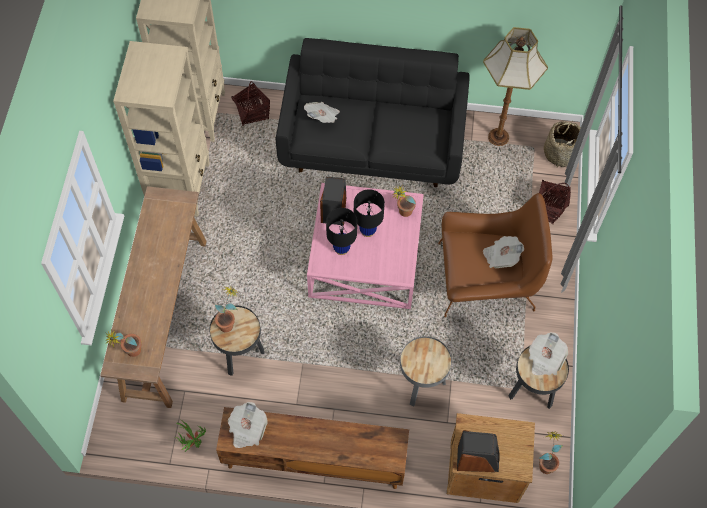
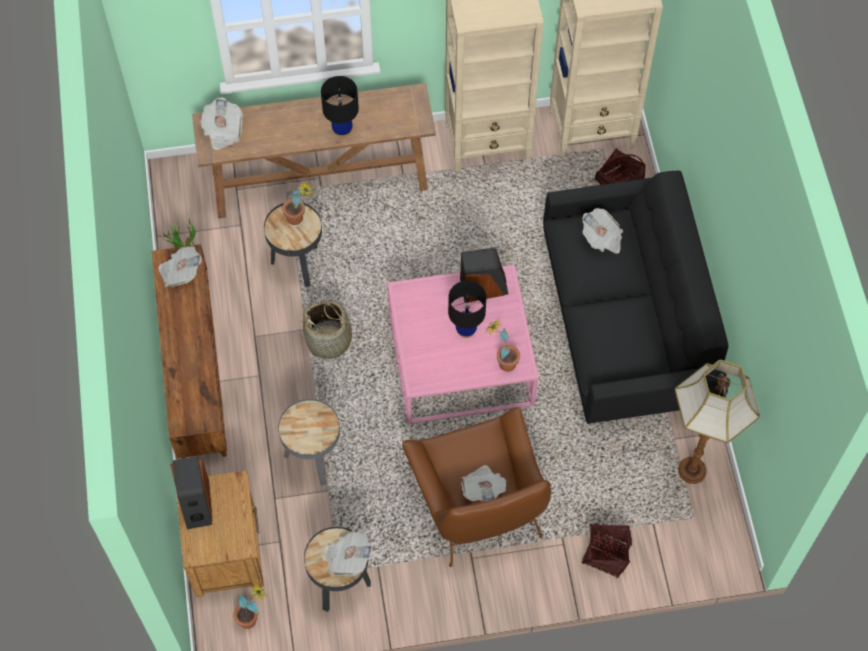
camera: 75 degrees right, 0 degrees up
(130, 353) = (222, 131): potted plant -> newspaper
(341, 248) = (432, 308): black table lamp -> black table lamp (342, 130)
(560, 153) = (697, 553): basket -> basket (329, 340)

